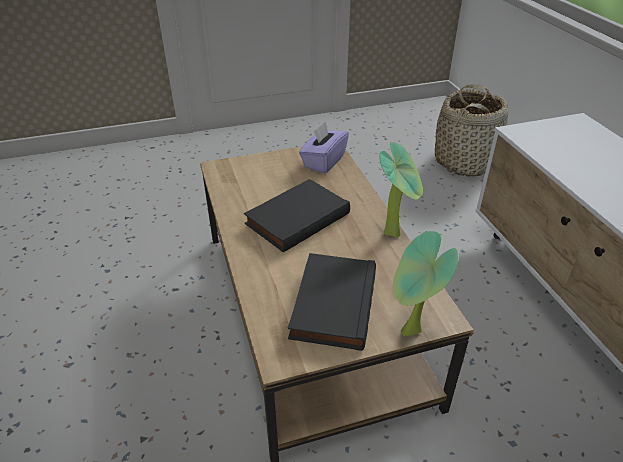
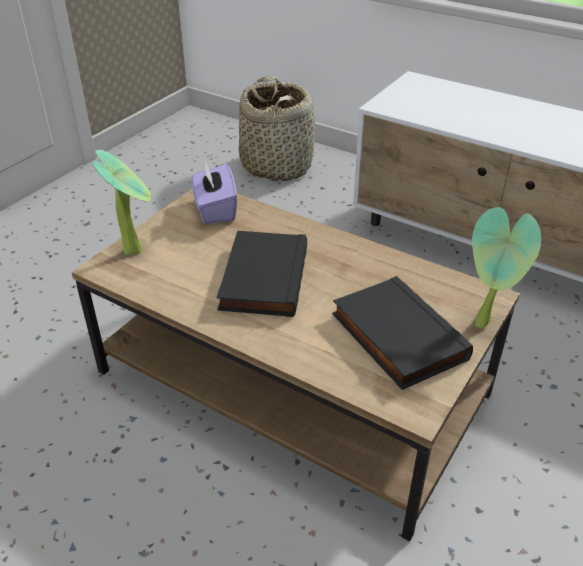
camera: 40 degrees left, 0 degrees up
(395, 232) = (367, 245): potted plant -> potted plant (135, 249)

